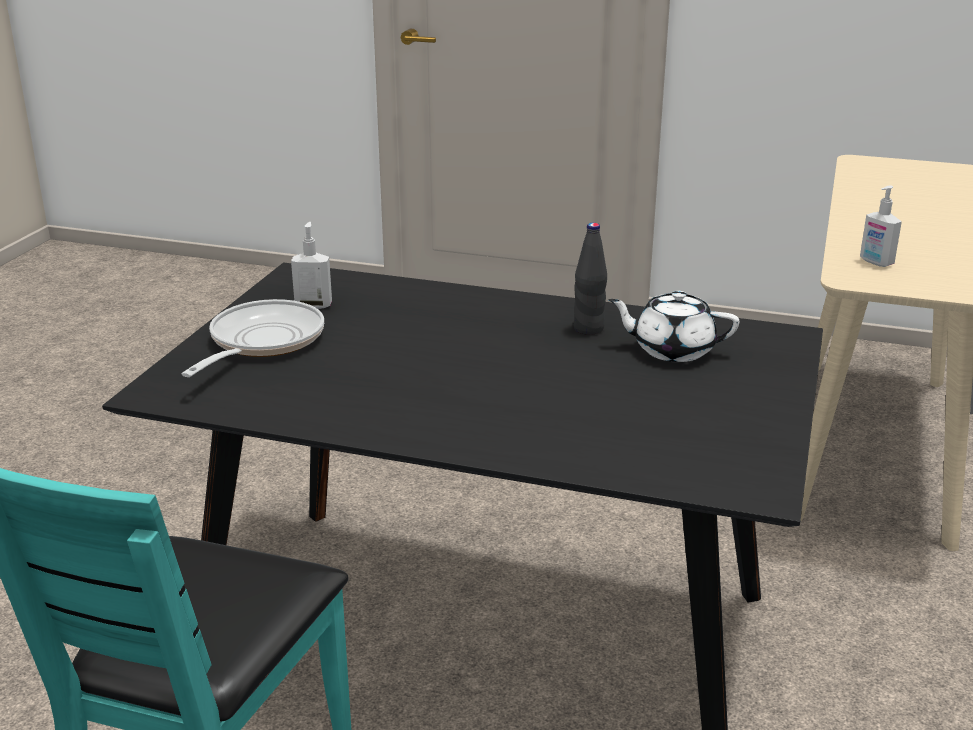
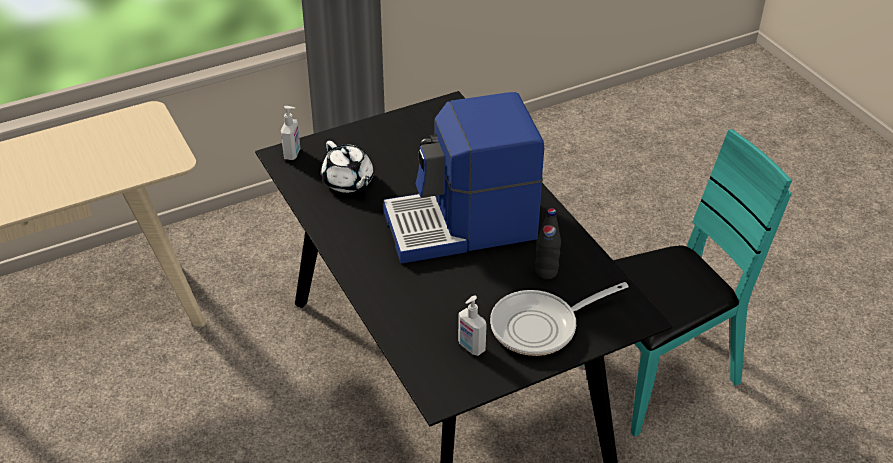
camera: 135 degrees left, 15 degrees up
(476, 373) = (462, 226): none -> coffee machine
(588, 328) = (358, 221): black bottle -> black bottle (546, 272)
(875, 262) = (131, 162): soap dispenser -> soap dispenser (293, 154)

